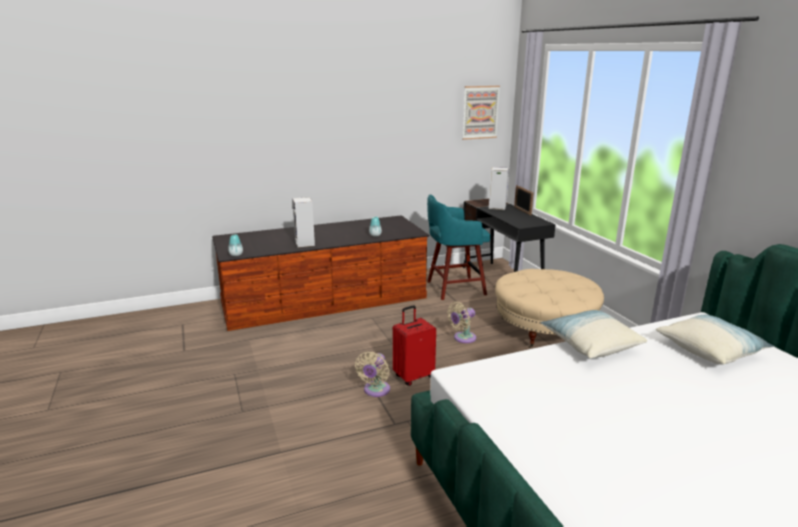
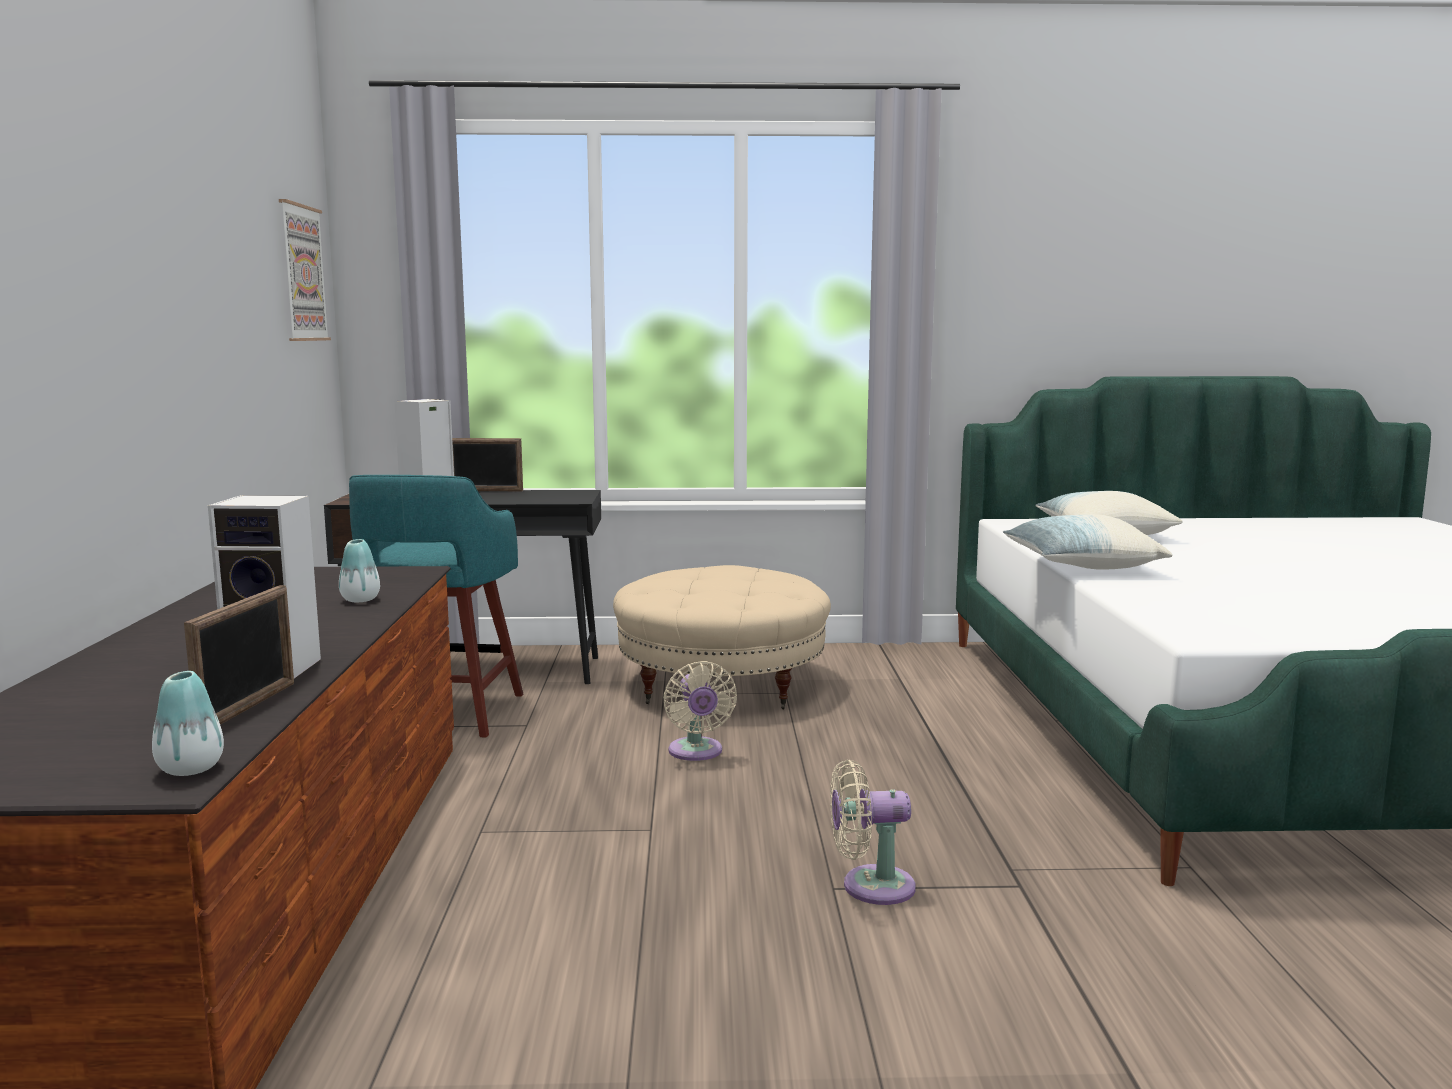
camera: 70 degrees left, 10 degrees down
(274, 249) = (248, 707): none -> picture frame
(375, 391) = (870, 886): beige fan -> beige fan turned 135 degrees clockwise
(413, 376) = (828, 831): red suitcase -> none

